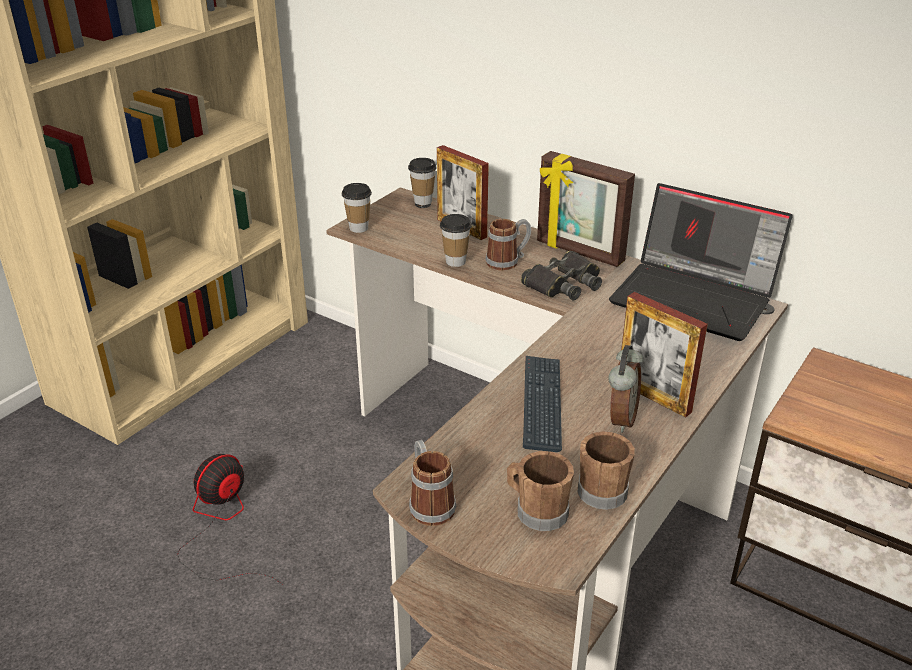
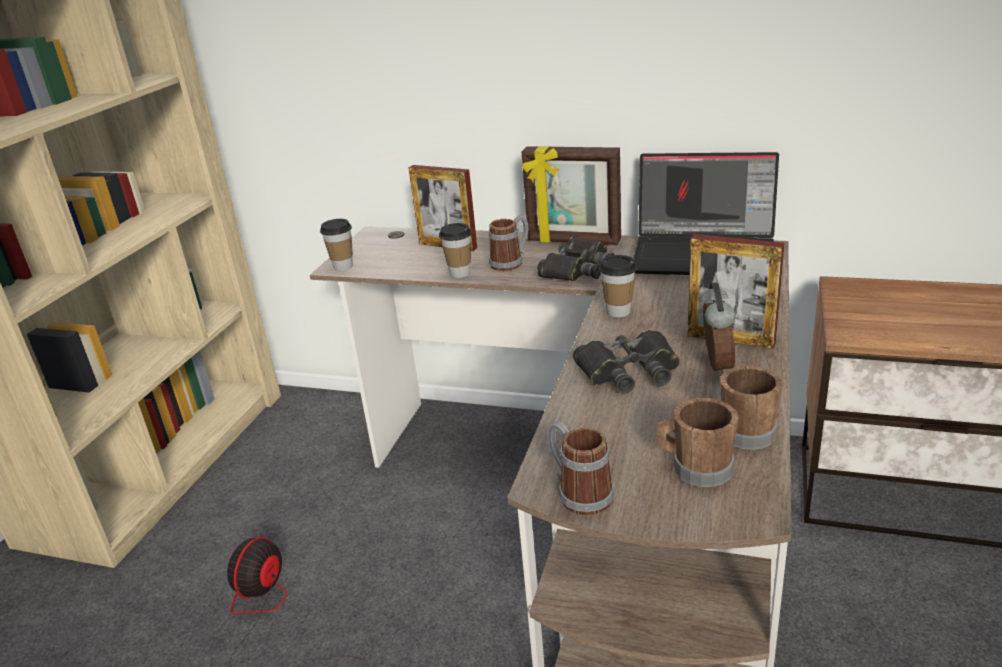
camera: 15 degrees left, 5 degrees down
(423, 201) = (395, 232): cup -> cup (618, 312)
(542, 403) = (629, 371): keyboard -> black binoculars

